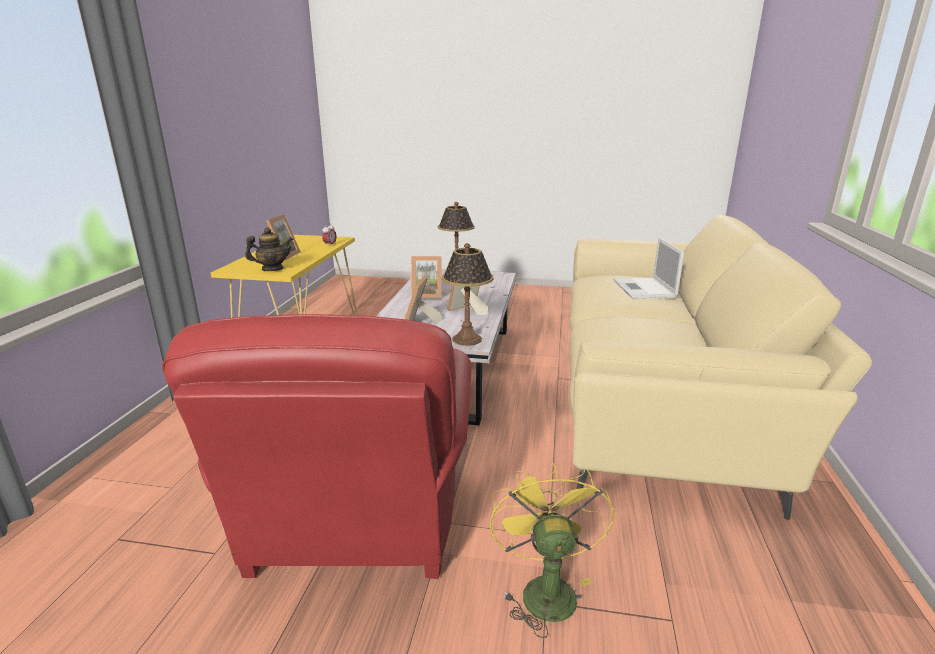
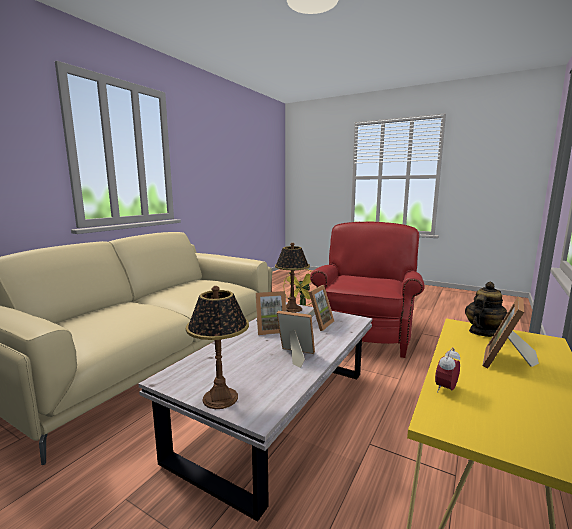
camera: 160 degrees left, 10 degrees down
(272, 269) = (483, 332): teapot -> teapot turned 135 degrees clockwise
(644, 289) = (106, 313): laptop -> none

